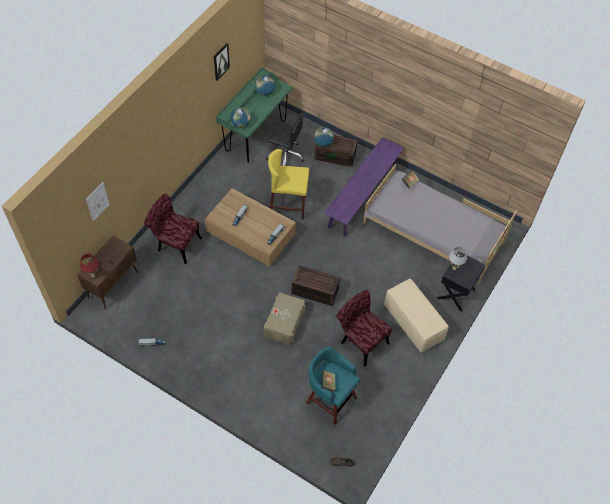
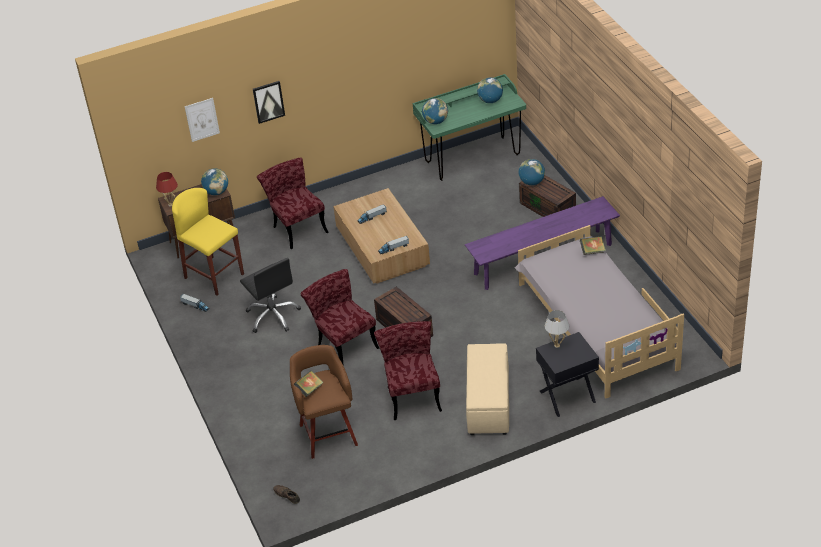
camera: 40 degrees right, 15 degrees down
(120, 249) = (216, 192): none -> globe
(221, 61) = (427, 32): picture -> picture (268, 101)
(284, 323) = (343, 343): beige storage box -> red chair
(285, 155) = (489, 188): black office chair -> black office chair (273, 316)
(287, 206) = (448, 237): yellow stool -> yellow stool (214, 276)
(330, 399) = (328, 433): turquoise stool -> brown stool

